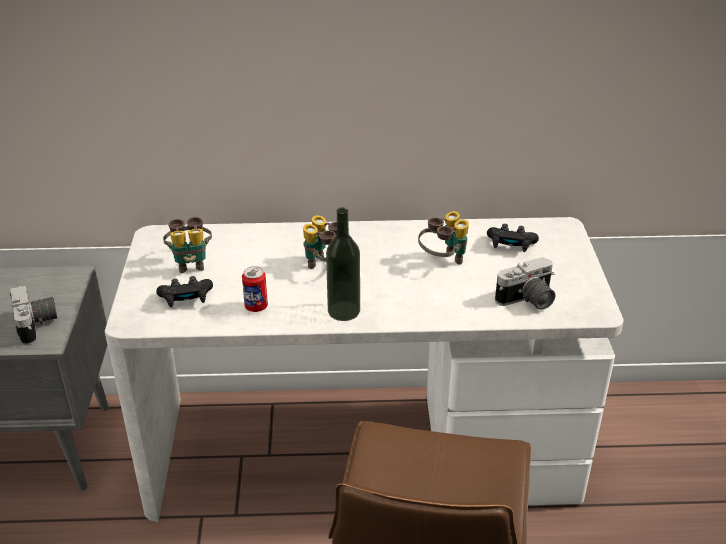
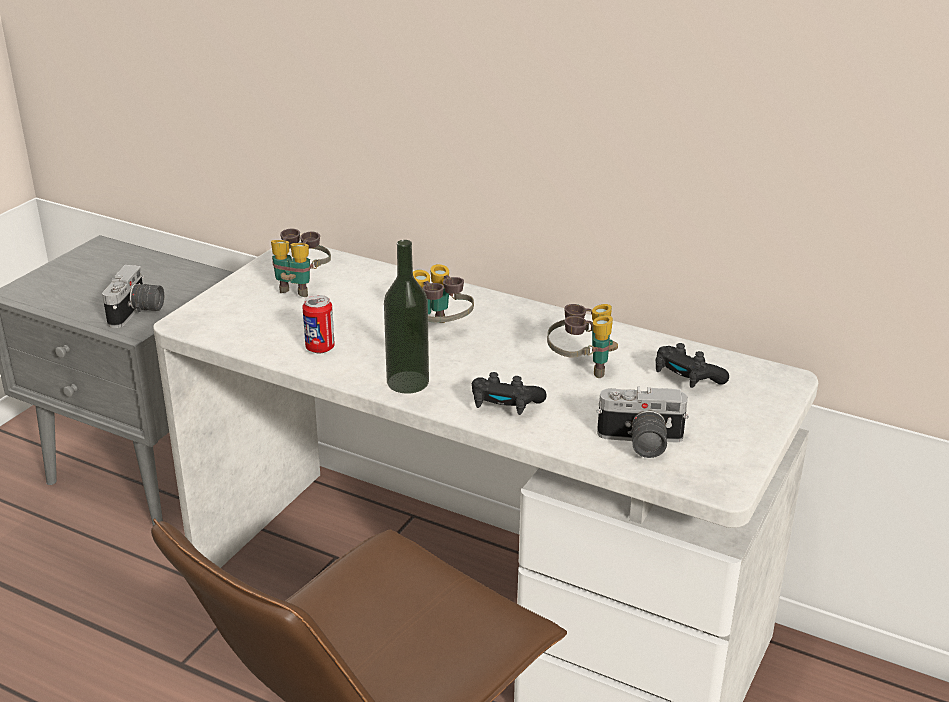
camera: 30 degrees right, 5 degrees down
(186, 299) = (258, 319): black game controller -> black game controller (504, 405)

